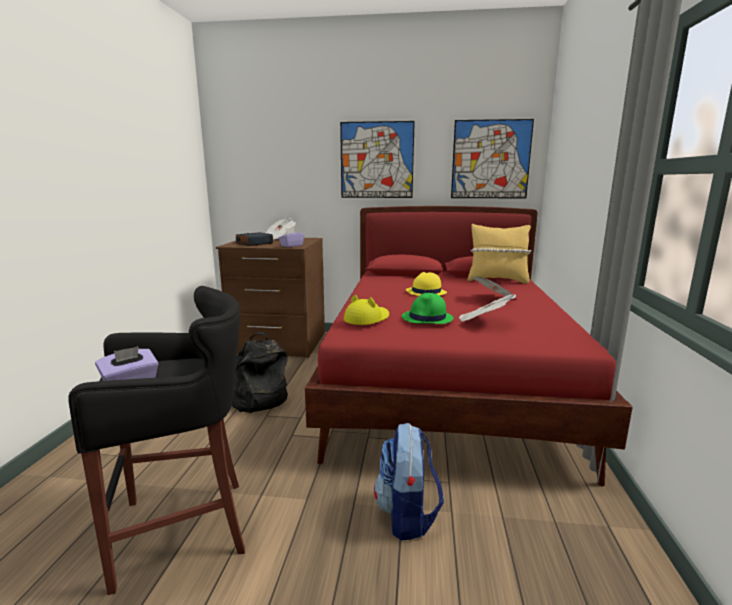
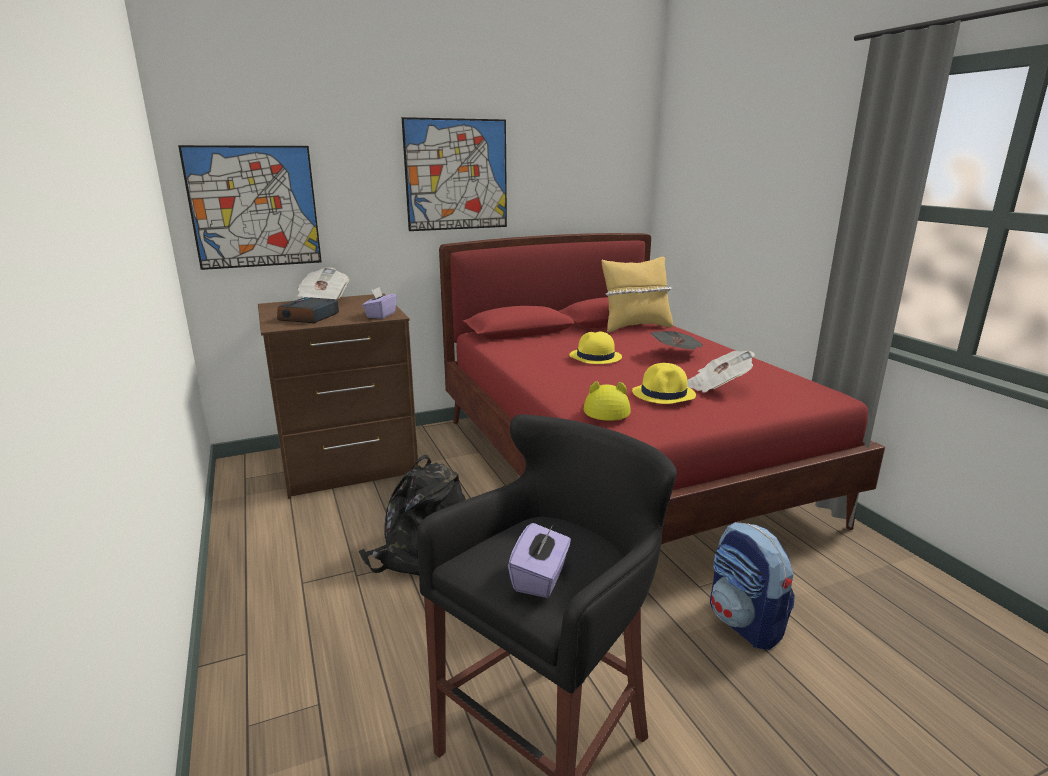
camera: 30 degrees left, 5 degrees up
(427, 318) = (664, 394): green hat -> yellow hat
(490, 159) = (597, 173): picture -> picture (254, 207)

